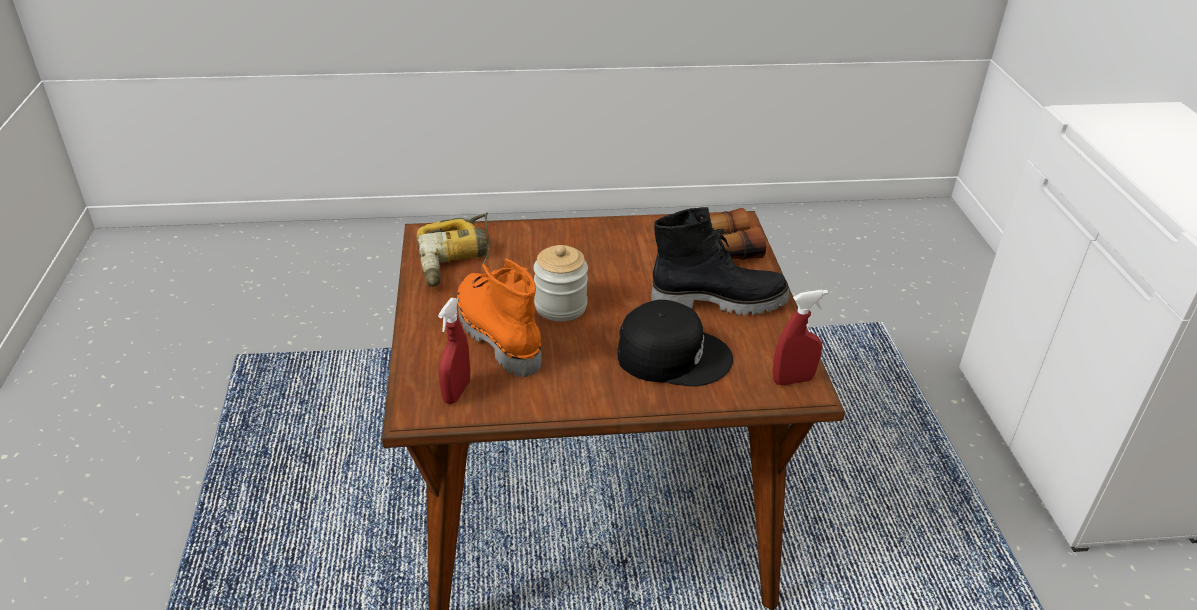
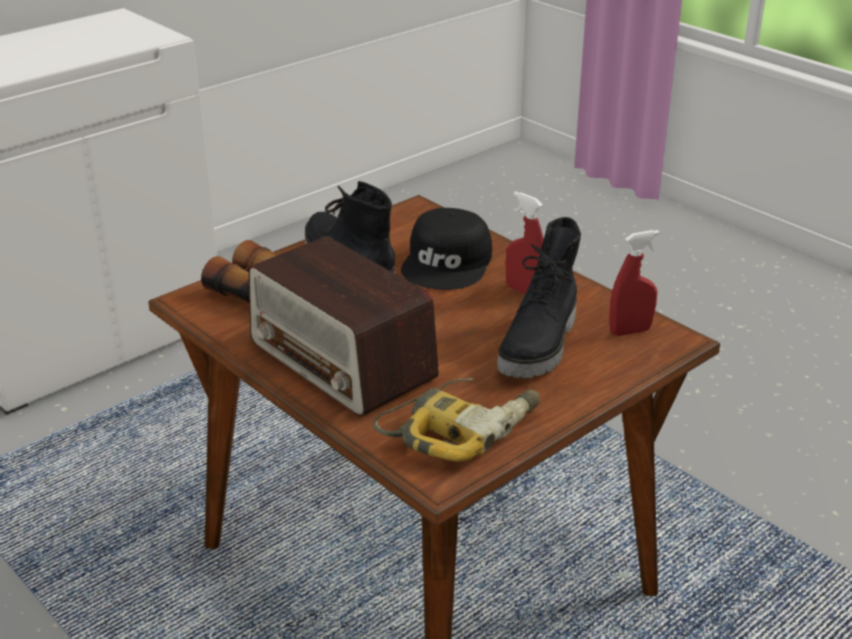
camera: 125 degrees left, 5 degrees down
(496, 335) = (541, 346): orange boot -> black boot
(560, 306) = (456, 333): jar -> none
(584, 248) = (342, 361): none -> radio
(672, 354) = (448, 263): black cap -> black cap turned 135 degrees counterclockwise
(793, 380) = (413, 214): red spray bottle -> red spray bottle (524, 291)

